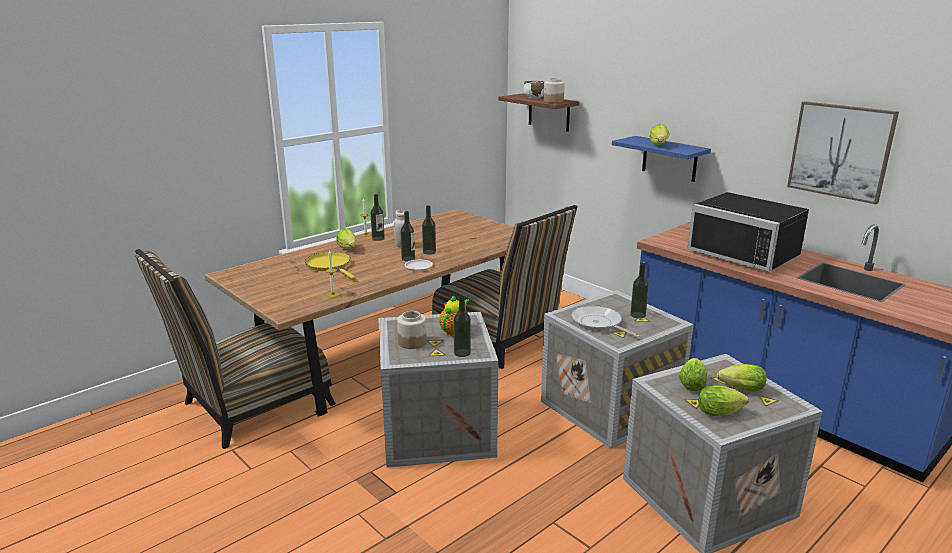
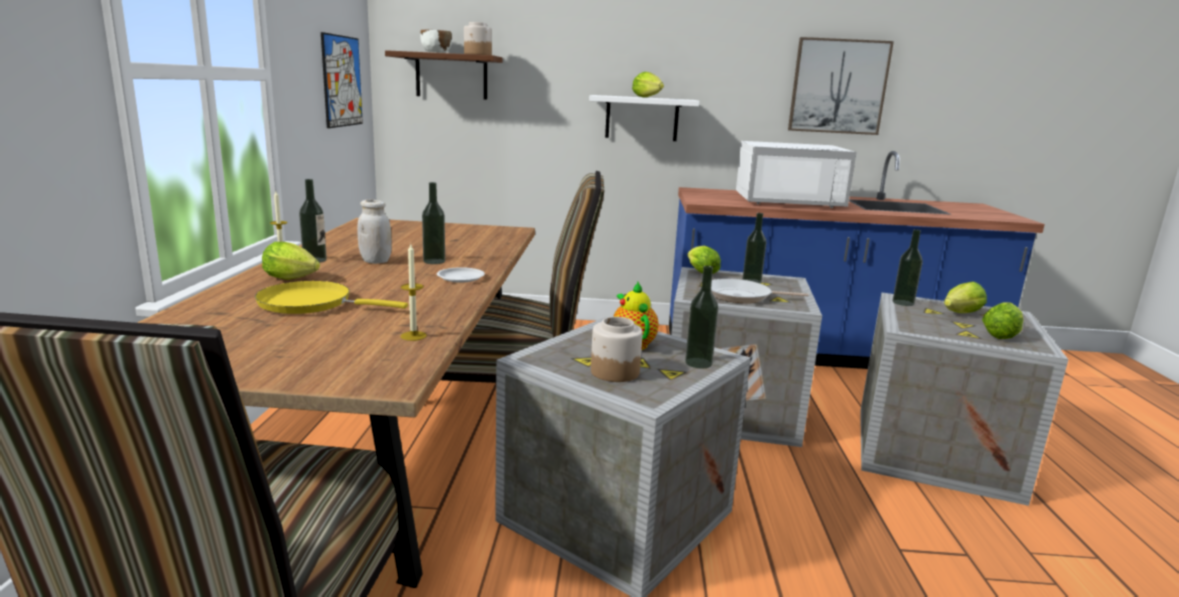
camera: 45 degrees left, 5 degrees down
(408, 259) = (422, 273): bottle -> bottle (903, 303)
(466, 118) = (342, 81): none -> picture
(669, 159) = (642, 118): blue shelf -> white shelf
(692, 384) = (928, 321): lettuce -> lettuce (700, 272)
(747, 253) = (787, 200): black microwave -> white microwave

